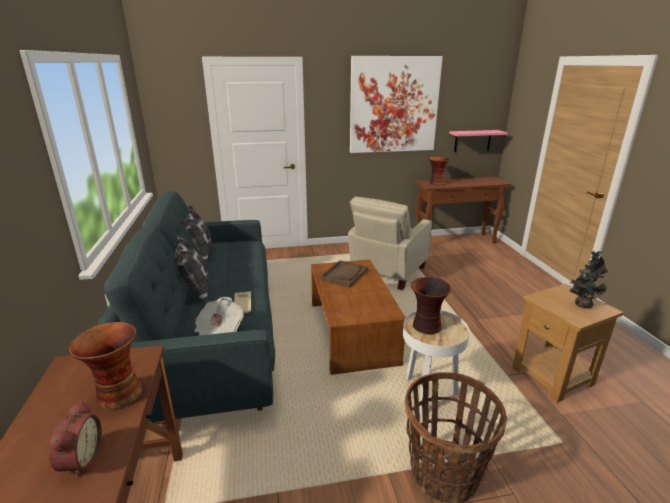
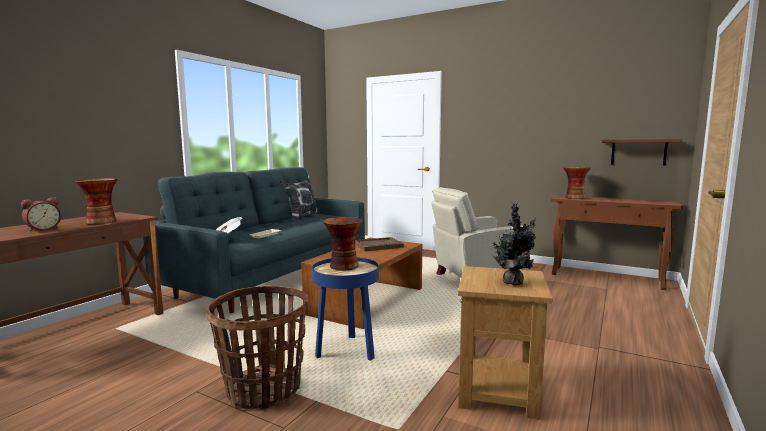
camera: 40 degrees right, 15 degrees down
(195, 292) = (257, 227): pillow -> none
(394, 105) = (530, 111): picture -> none
(428, 394) = (347, 350): white side table -> blue side table
(472, 140) = (638, 152): pink shelf -> brown shelf

